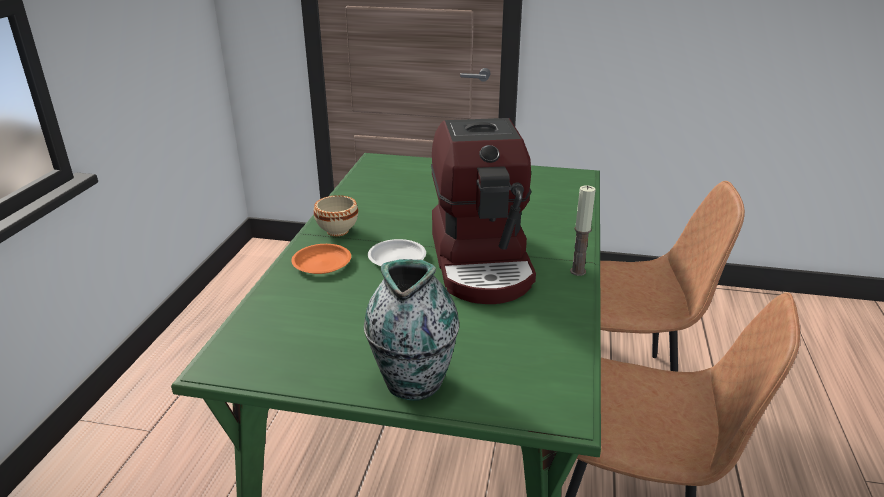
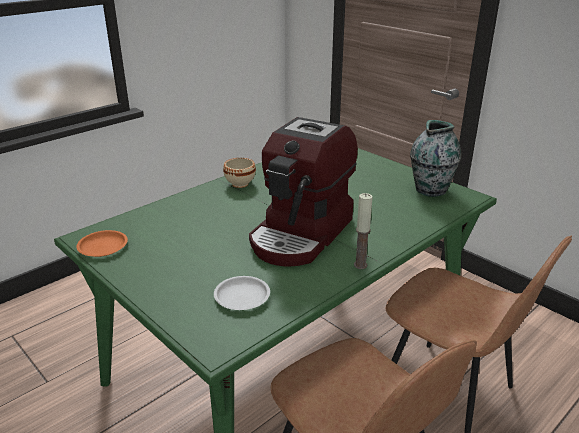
camera: 35 degrees right, 0 degrees up
(322, 262) = (205, 200): orange plate -> orange plate (103, 247)
(397, 258) = (252, 213): white plate -> white plate (242, 297)
(414, 380) = (160, 288): vase -> vase (431, 189)

